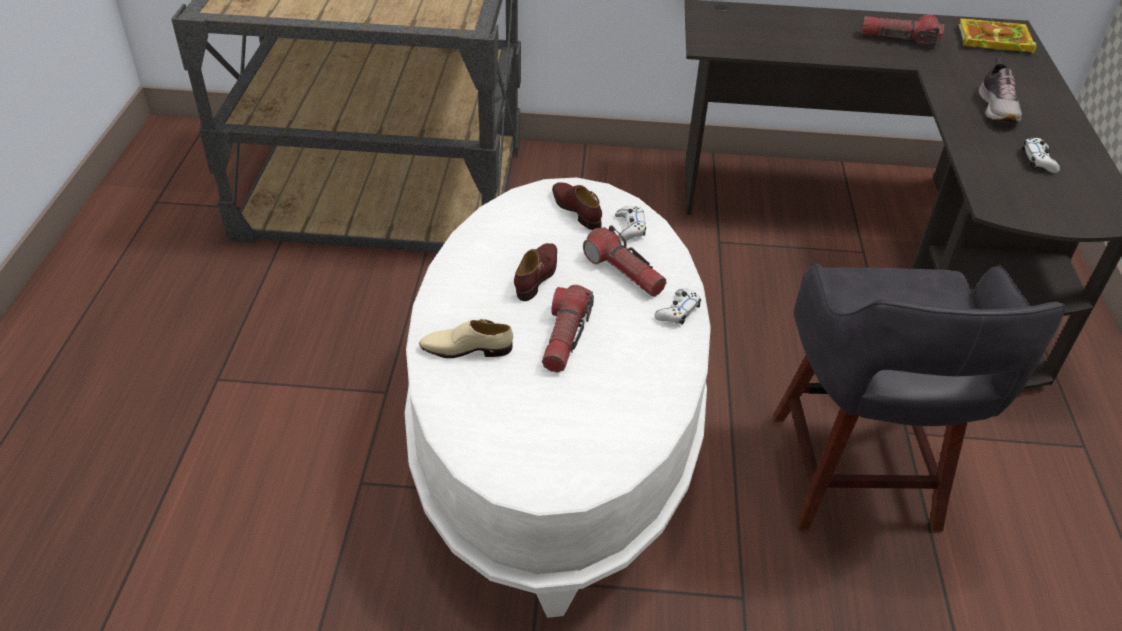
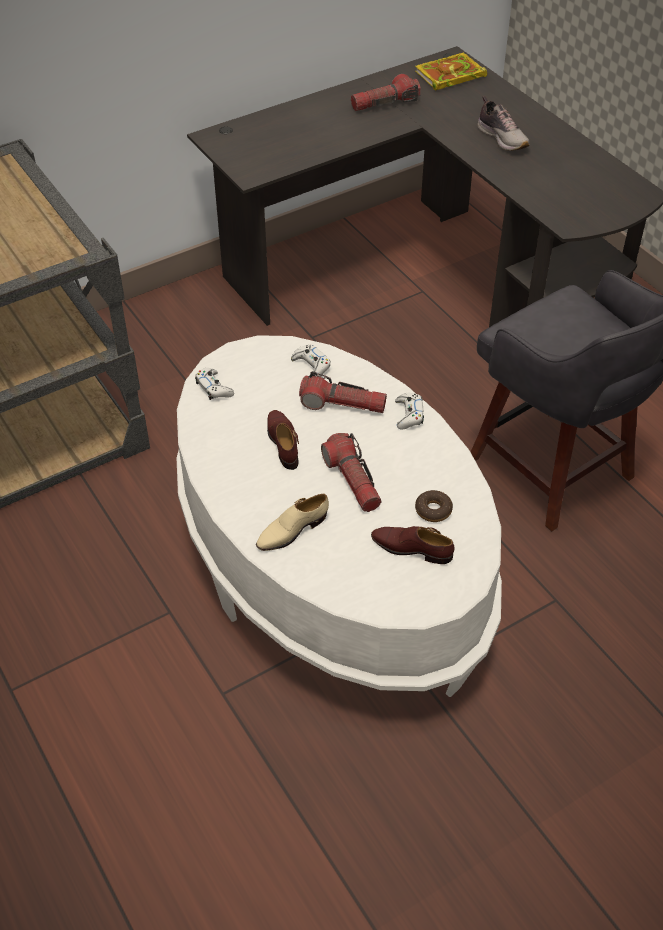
camera: 35 degrees left, 5 degrees up
(576, 210) = (257, 371): brown shoe -> brown shoe (411, 548)
(613, 404) = (433, 510): none -> donut
(1038, 160) = (562, 171): white game controller -> white game controller (214, 388)

